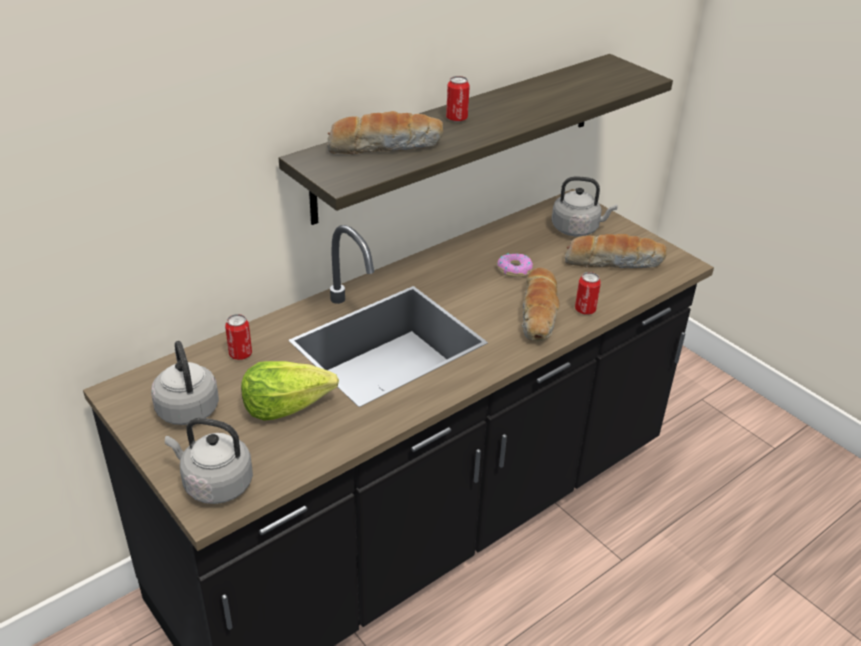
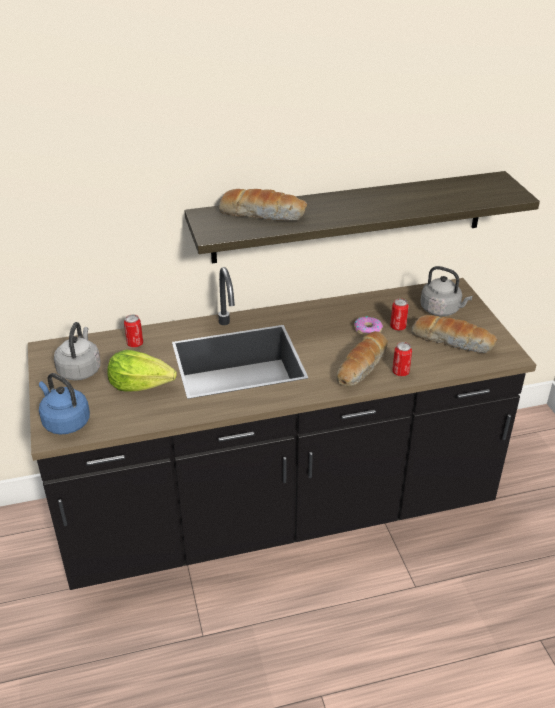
camera: 25 degrees right, 0 degrees up
(215, 484) = (65, 422): grey kettle -> blue kettle
(456, 118) = (332, 203): can -> can (398, 327)

